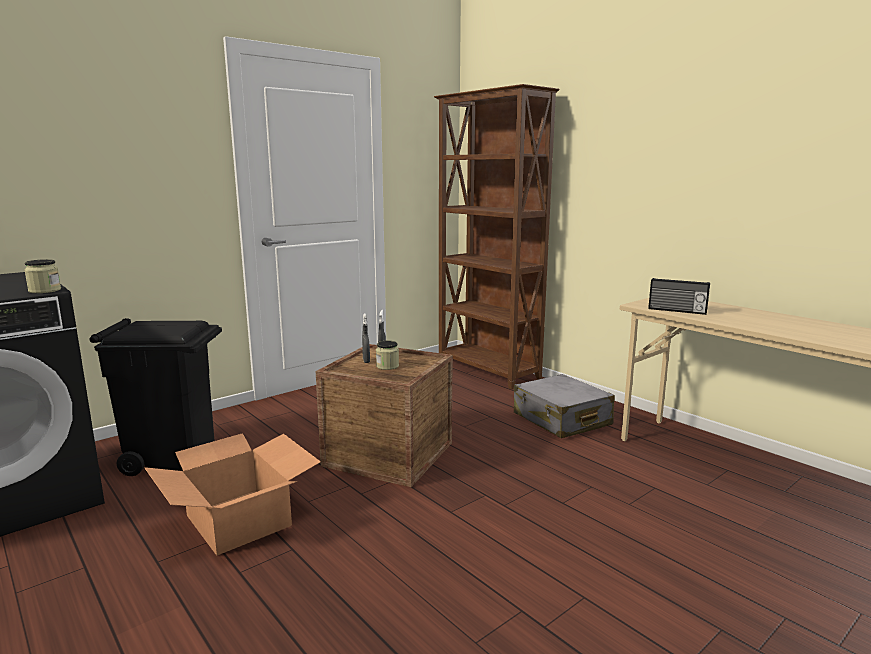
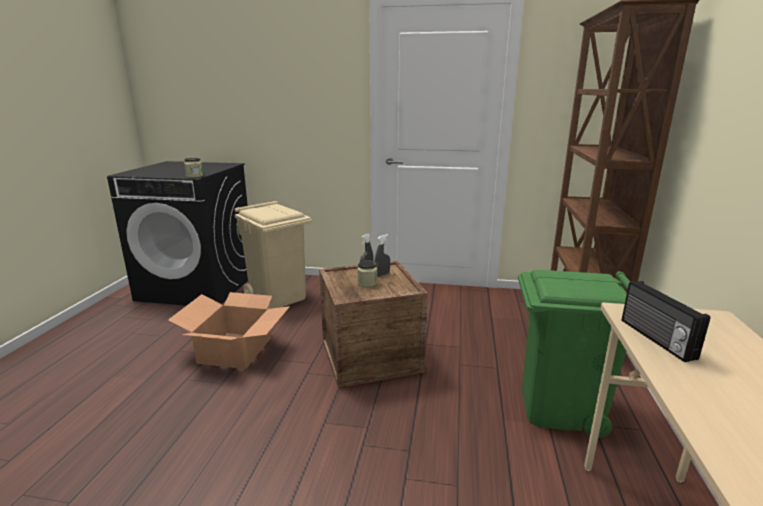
camera: 50 degrees right, 5 degrees up
(173, 457) = (278, 297): black trash can -> beige trash can
(561, 419) = (559, 408): grey suitcase -> green trash can

